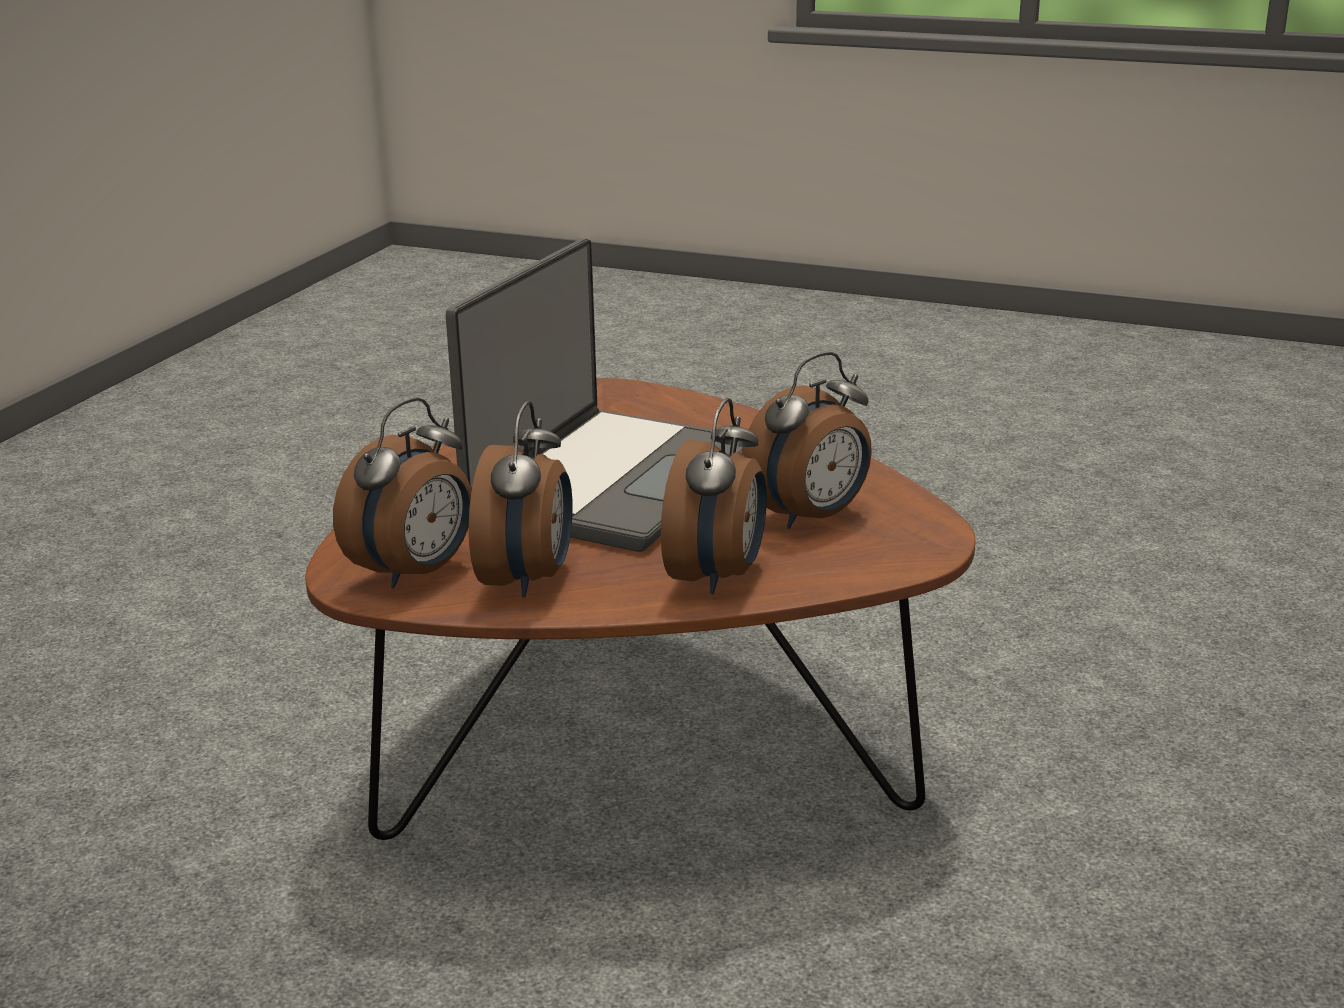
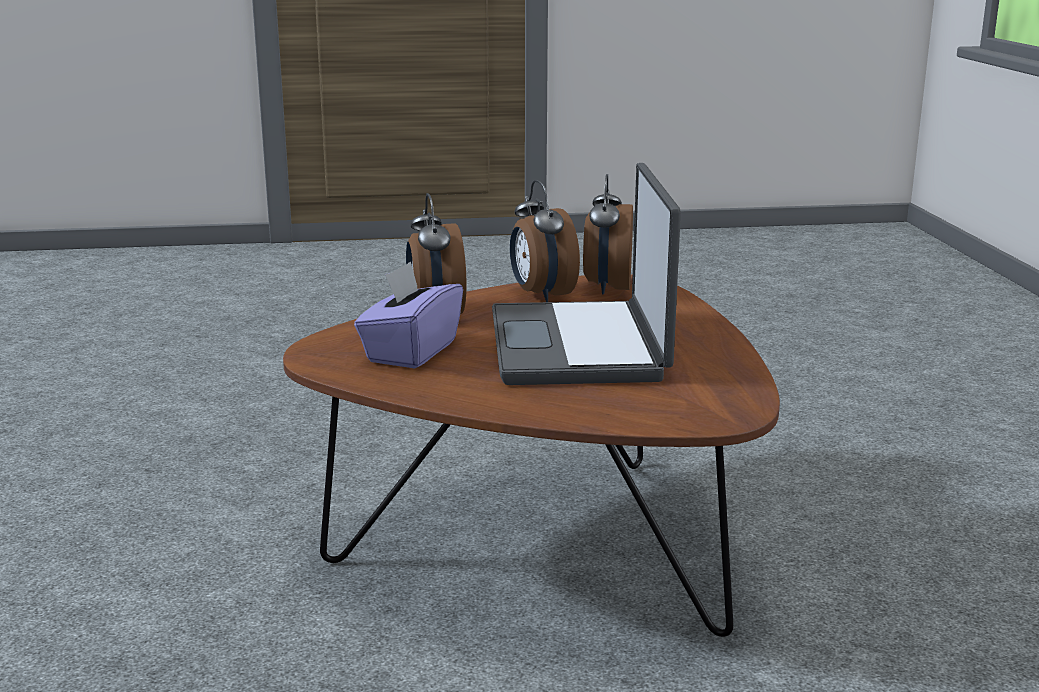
camera: 150 degrees right, 5 degrees down
(811, 517) = (410, 352): alarm clock -> purple tissue box

